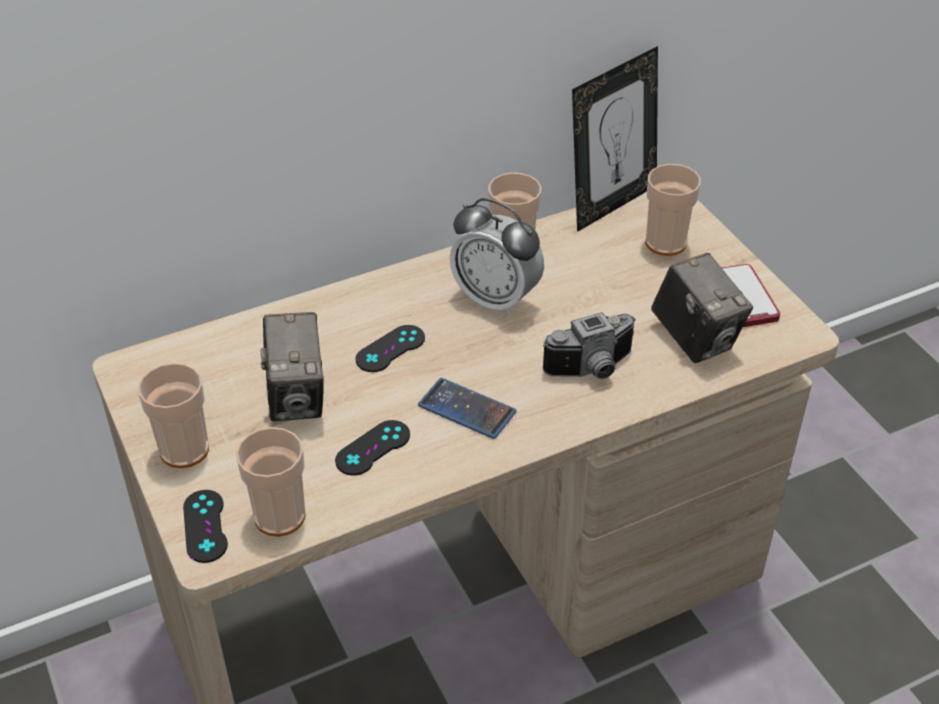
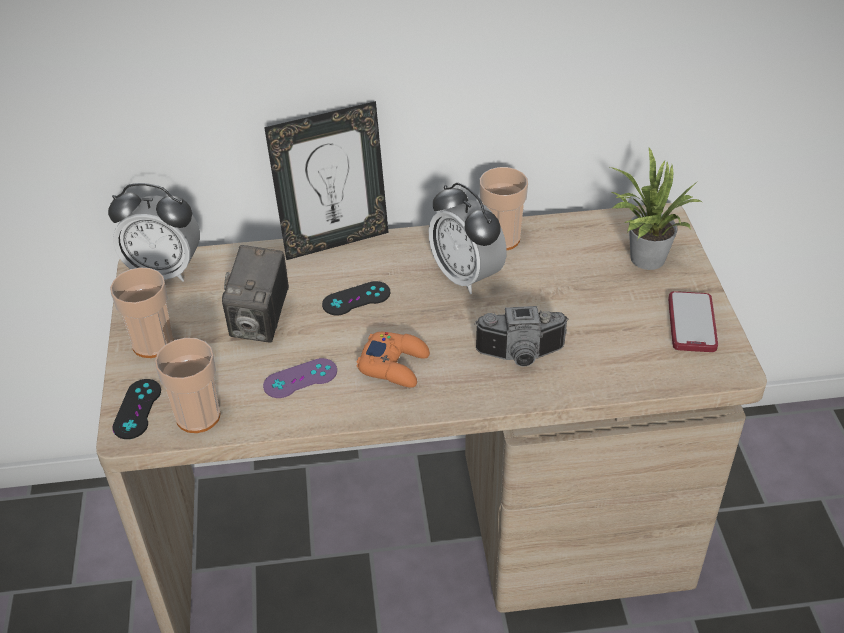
camera: 20 degrees right, 0 degrees up
(155, 366) = (165, 271): none -> alarm clock
(373, 448) = (300, 378): black game controller -> purple game controller
(467, 409) = (394, 365): phone -> orange game controller
(610, 203) = (609, 214): picture frame -> picture frame (335, 240)
(665, 243) = (642, 259): cup -> potted plant
(695, 338) = (628, 350): camera -> none

